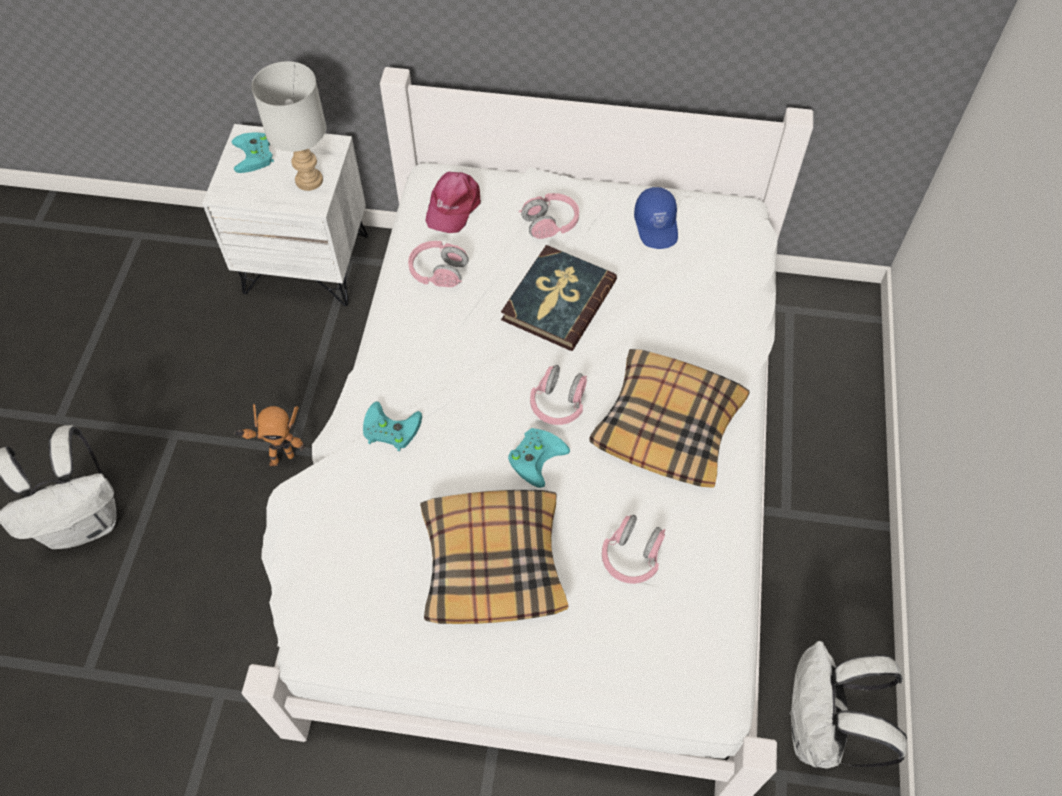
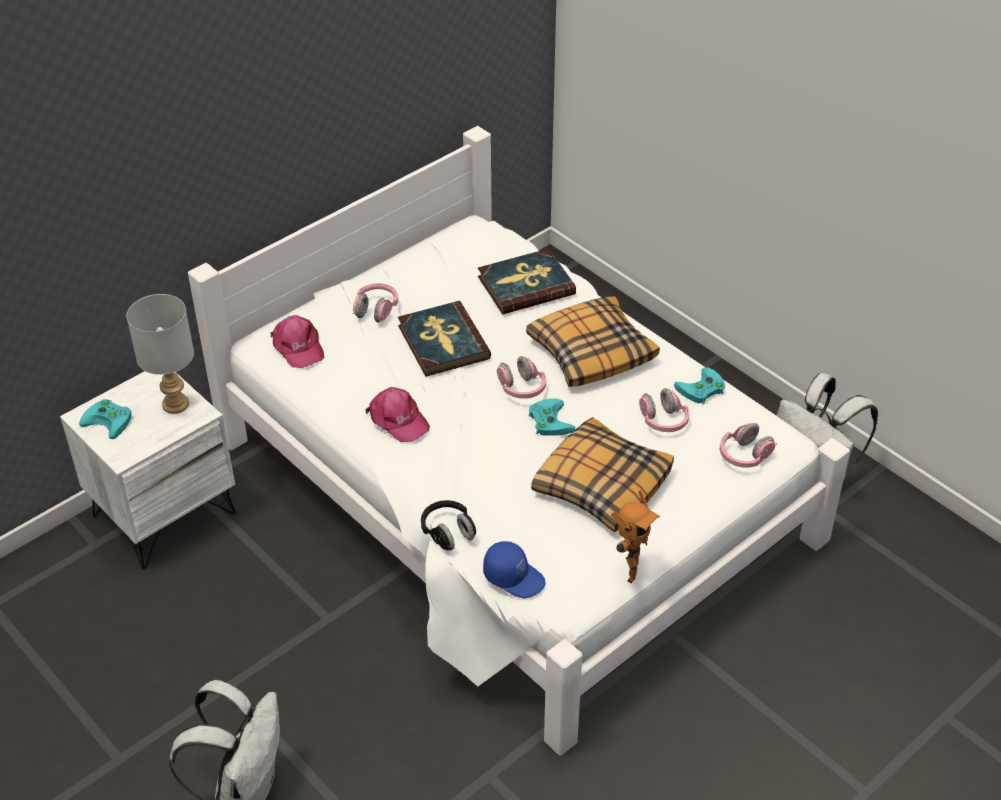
camera: 50 degrees left, 15 degrees down
(280, 457) = (326, 629): toy robot -> toy robot (628, 571)
(321, 479) = (448, 533): none -> black headphones
(389, 429) = (448, 477): turquoise game controller -> turquoise game controller (701, 390)
(429, 339) = (398, 419): none -> pink cap
(439, 272) = (347, 385): pink headphones -> pink headphones (745, 456)
(657, 226) = (440, 265): blue cap -> blue cap (514, 577)
(702, 308) = (526, 285): none -> book

